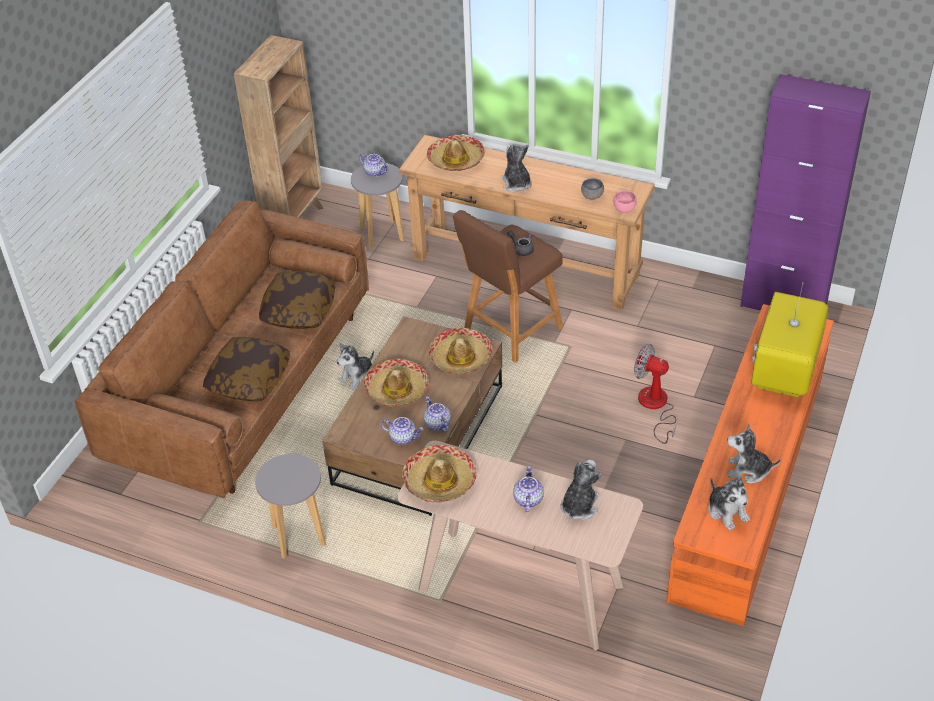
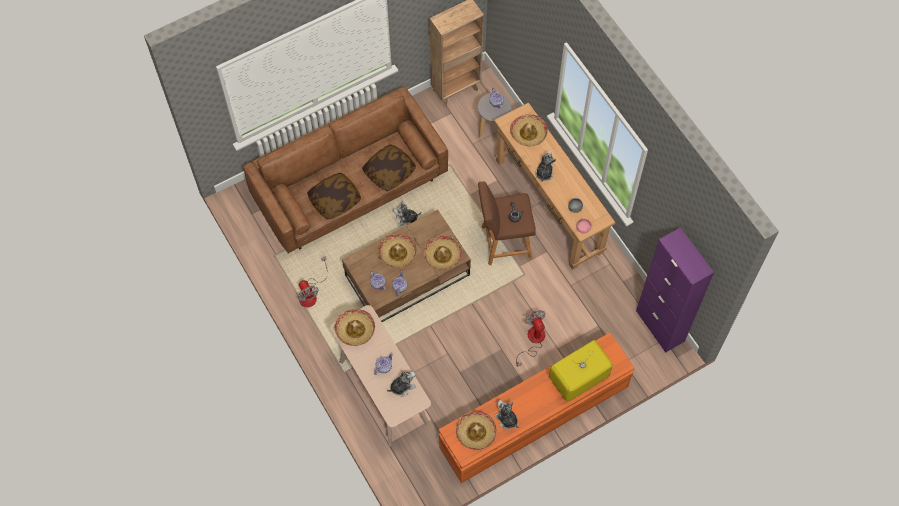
camera: 35 degrees right, 20 degrees up
(298, 535) = (311, 293): grey stool -> fan
(727, 511) = (476, 432): plush toy -> hat

